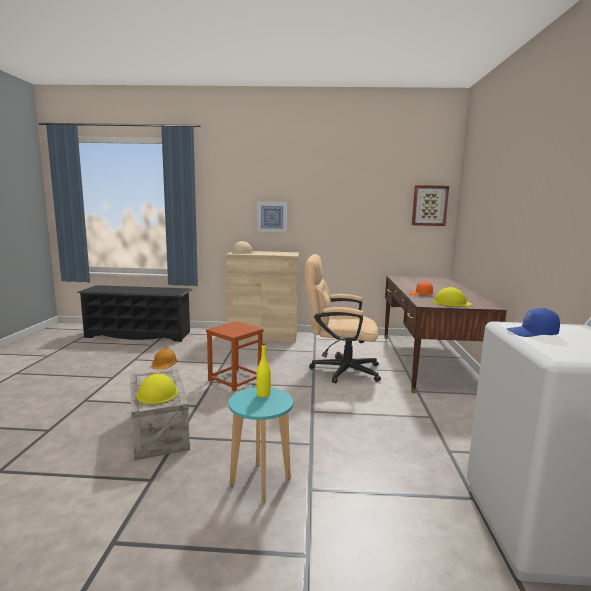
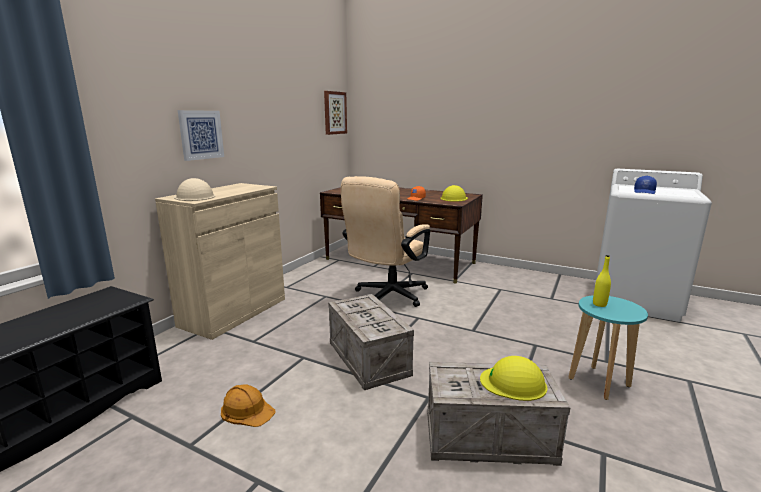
camera: 65 degrees left, 5 degrees up
(235, 379) = (367, 358): brown stool -> crate

